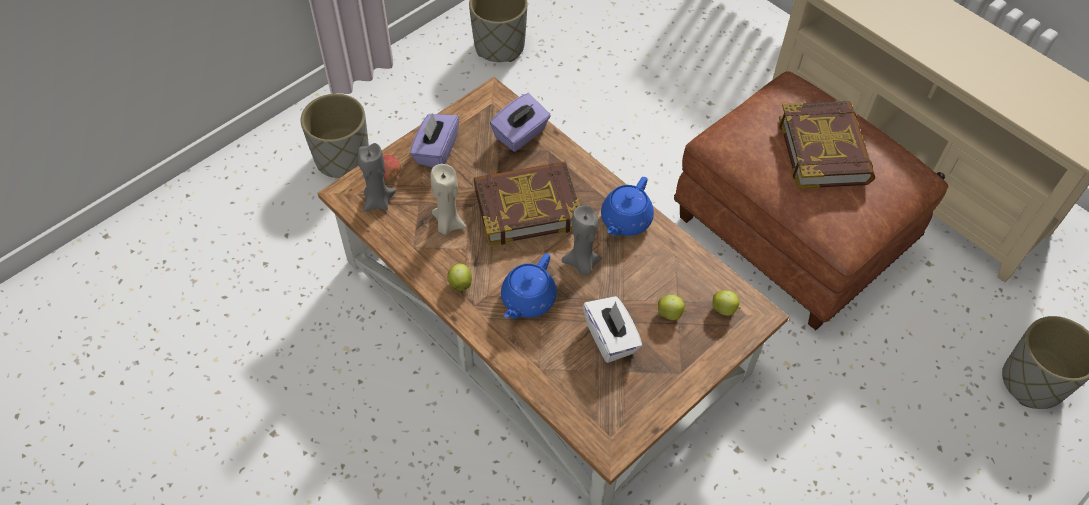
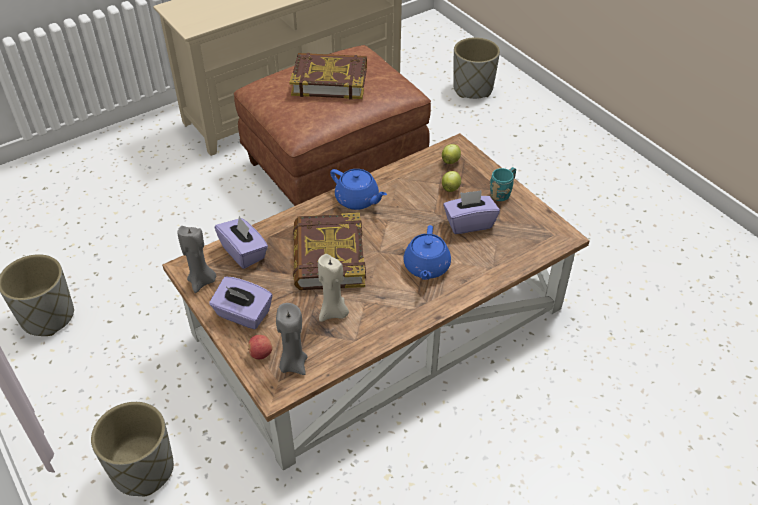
camera: 80 degrees left, 10 degrees down
(460, 283) = (402, 309): apple -> none
(527, 300) = (426, 267): blue teapot -> blue teapot turned 60 degrees clockwise
(582, 264) = (396, 230): grey candle -> grey candle (202, 281)
(610, 338) = (469, 223): white tissue box -> purple tissue box
(678, 373) = (502, 192): none -> turquoise mug

